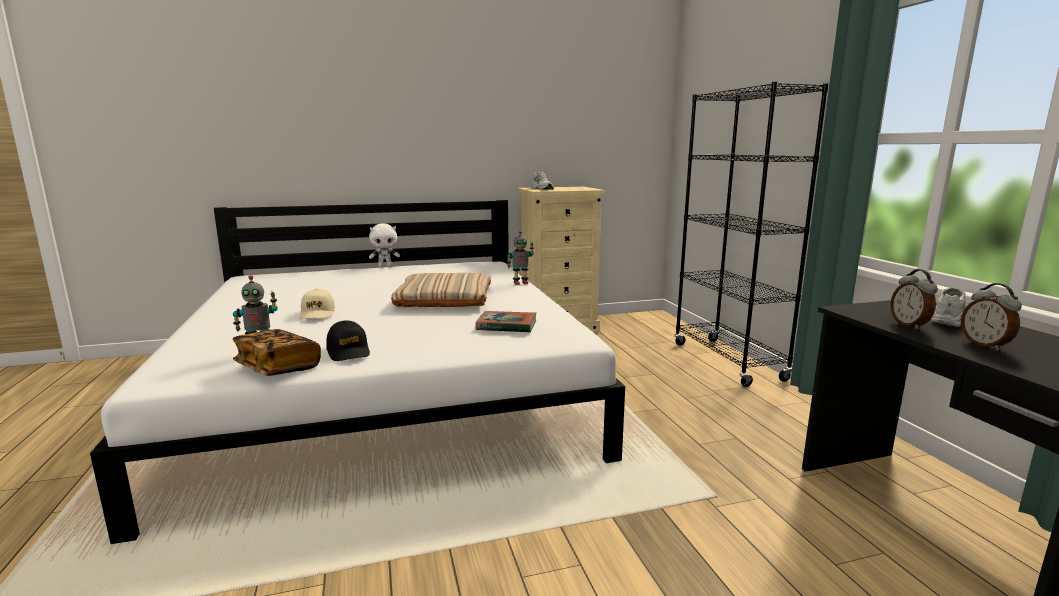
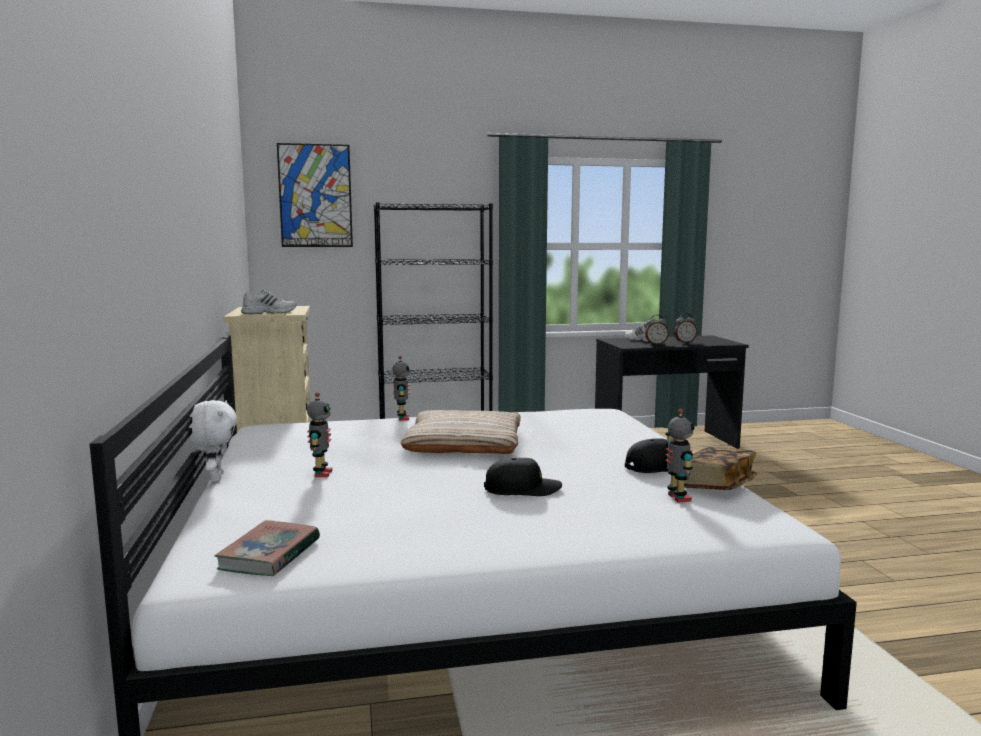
camera: 85 degrees left, 5 degrees down
(317, 313) = (522, 489): beige cap -> black cap
(380, 278) = (321, 473): none -> toy robot
(506, 326) = (572, 424): book -> book (270, 554)
(708, 92) = (315, 196): none -> picture

